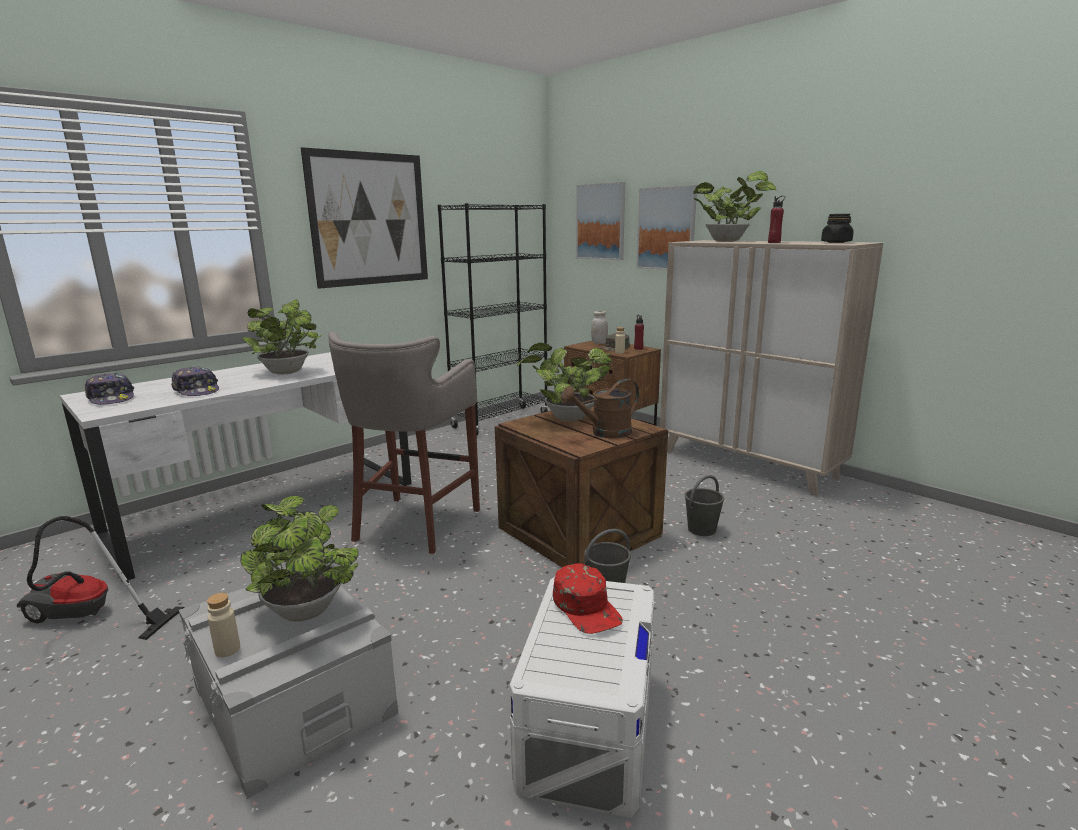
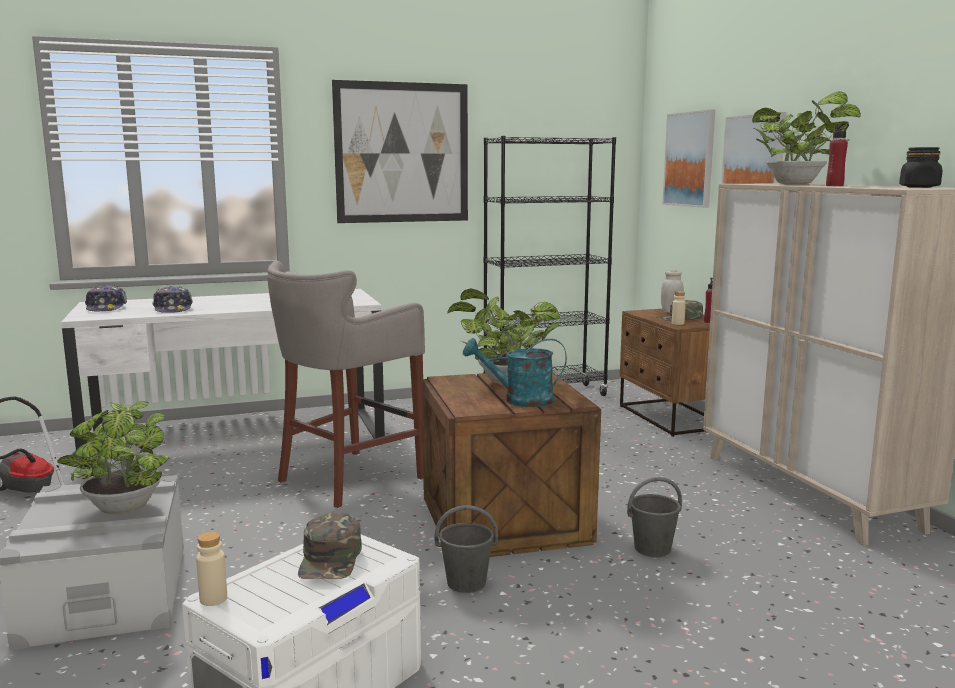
camera: 25 degrees right, 5 degrees down
(227, 649) = (41, 520): beige bottle -> beige bottle (213, 599)
(288, 372) = (268, 303): potted plant -> none
(587, 607) = (331, 558): red cap -> green cap
(605, 433) = (519, 400): brown watering can -> turquoise watering can

